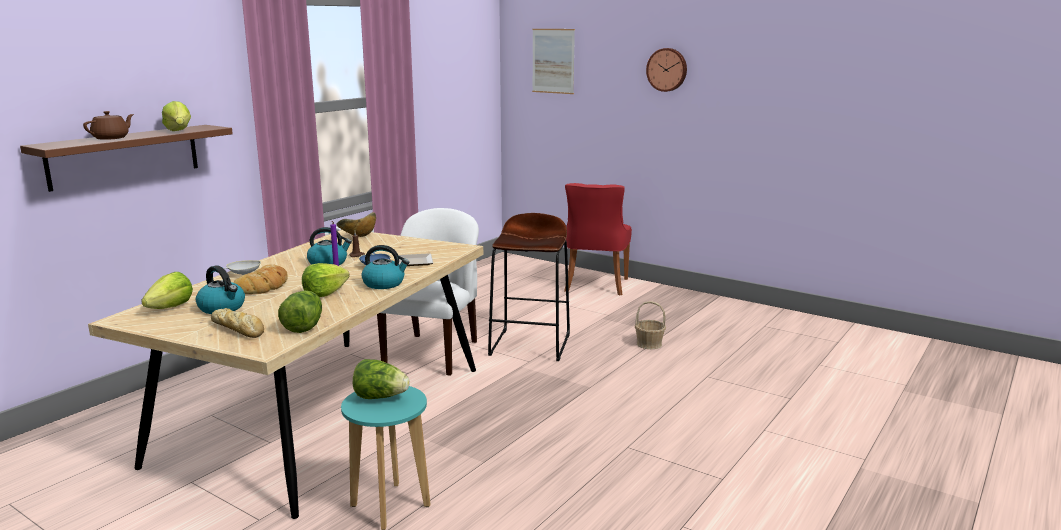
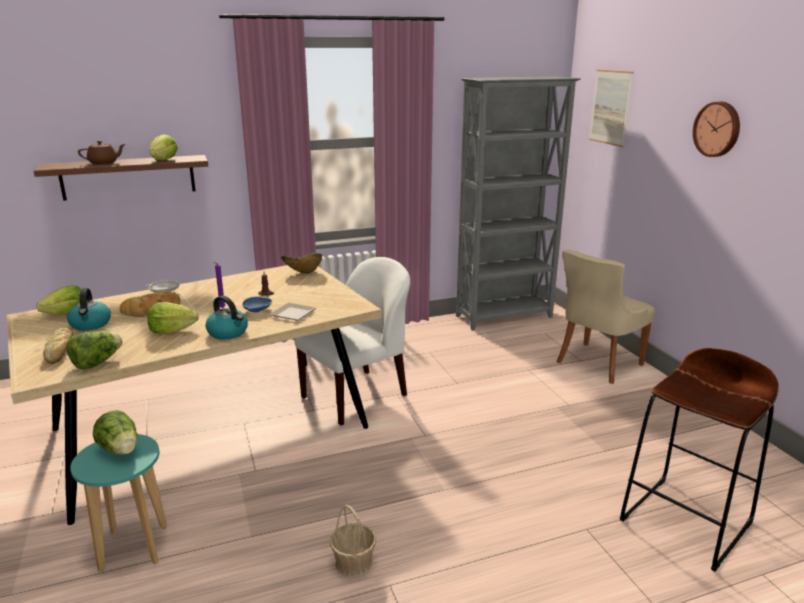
camera: 35 degrees right, 5 degrees up
(328, 263) = (233, 297): kettle -> none
(482, 271) = (505, 317): none -> grey bookcase
(530, 344) = (449, 415): brown stool -> brown stool (686, 521)
(595, 286) = (596, 364): red chair -> beige chair
(649, 344) = (569, 458): basket -> basket (353, 562)

